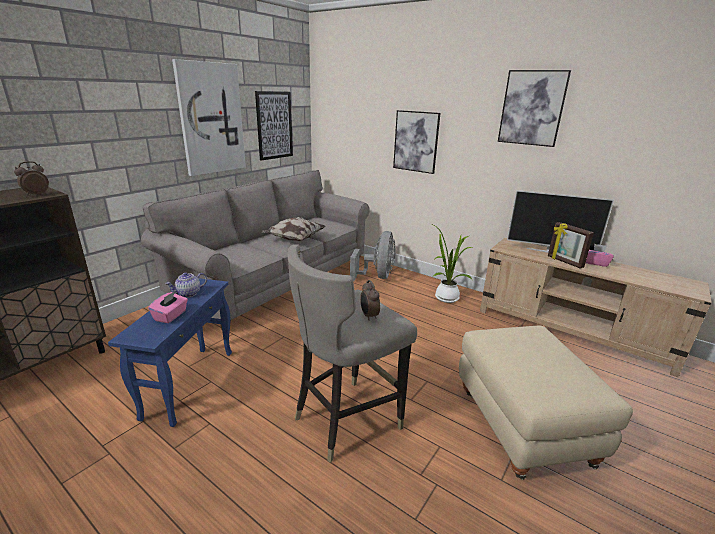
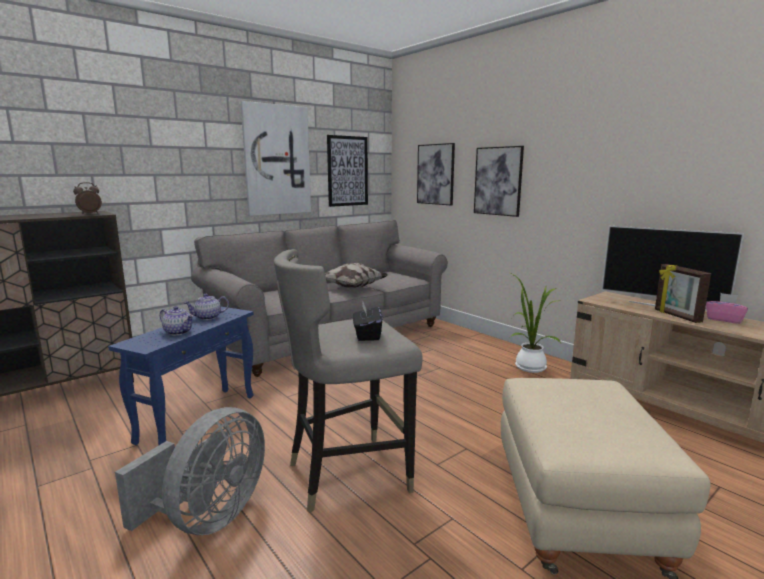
camera: 15 degrees right, 10 degrees down
(171, 316) = (179, 332): pink tissue box -> teapot
(368, 316) = (367, 335): alarm clock -> black tissue box
(377, 276) = (451, 340): grey fan -> grey fan (208, 518)
(532, 108) = (629, 128): picture -> picture (435, 174)

